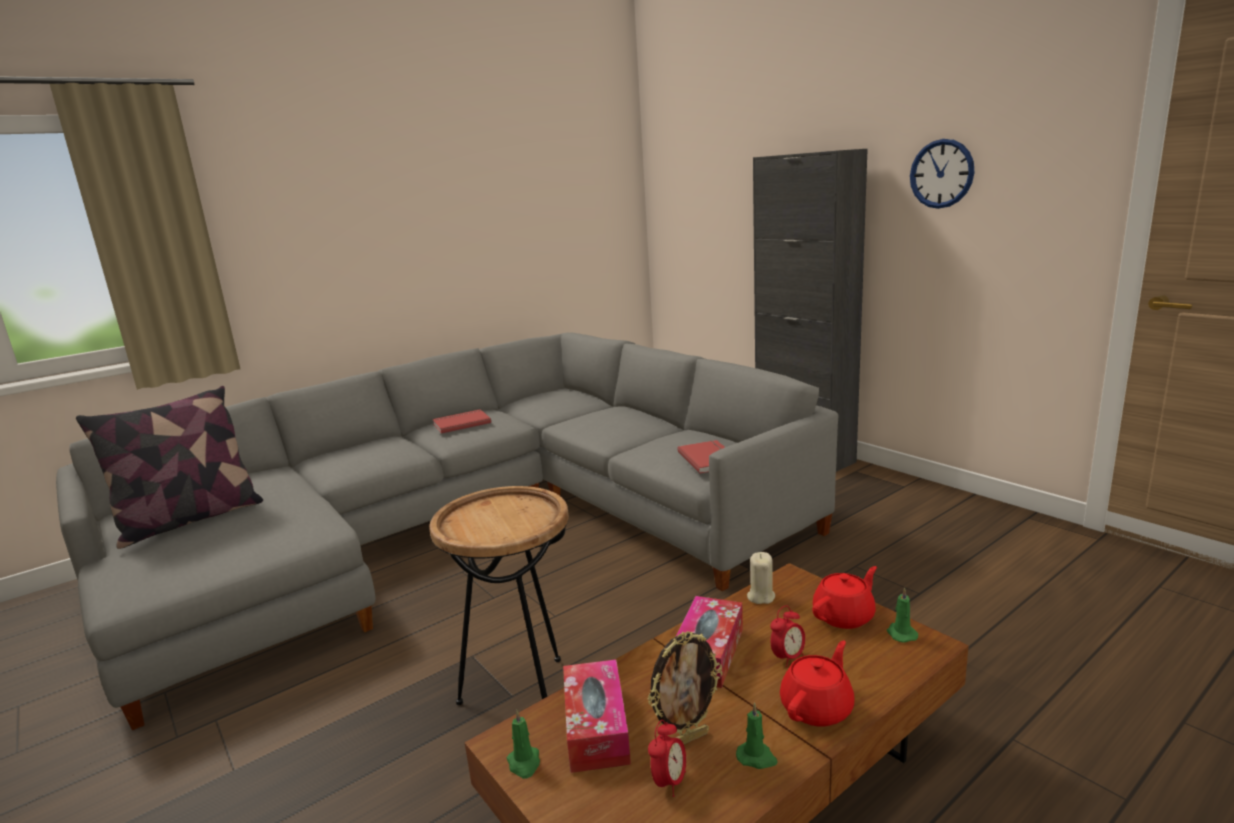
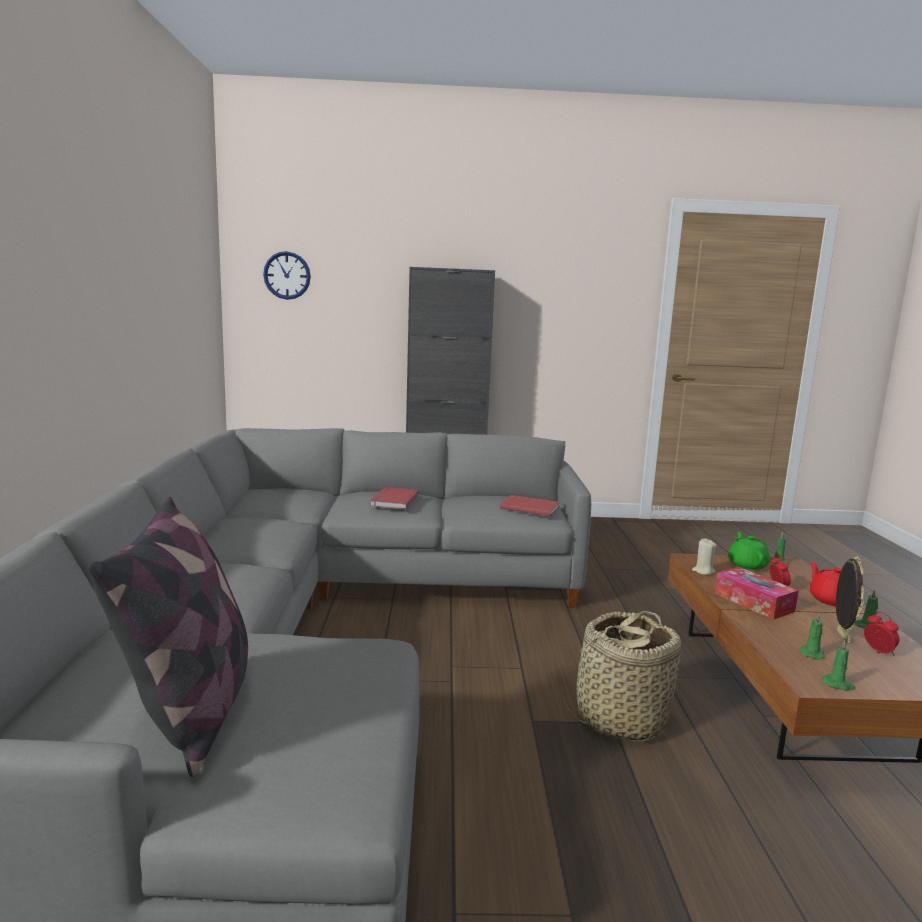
camera: 55 degrees left, 5 degrees down
(461, 423) = (245, 533): red book -> red book (393, 500)
(523, 697) = (619, 718): brown side table -> basket
(596, 727) = (811, 653): tissue box -> green candle
(844, 616) = (747, 564): red teapot -> green teapot
(941, 174) = (546, 295): wall clock -> wall clock (287, 275)

